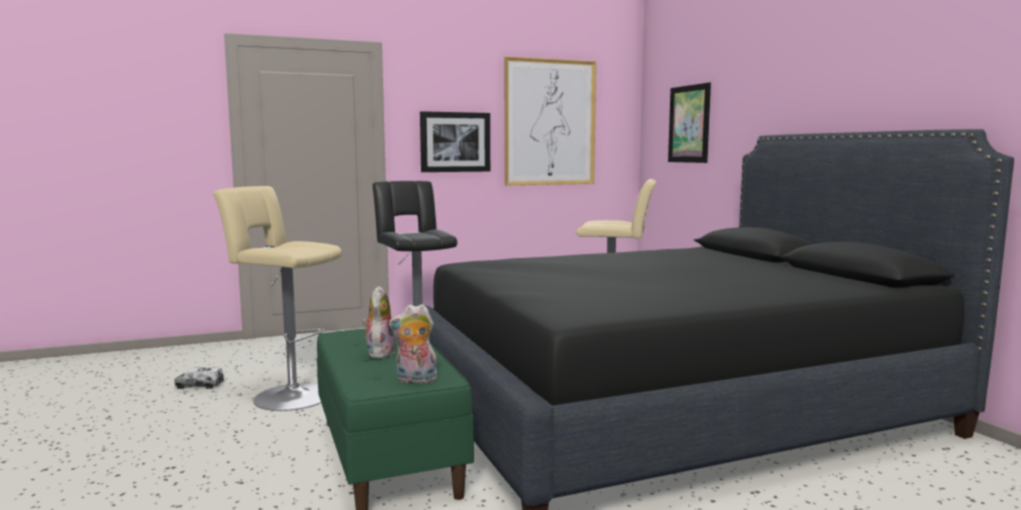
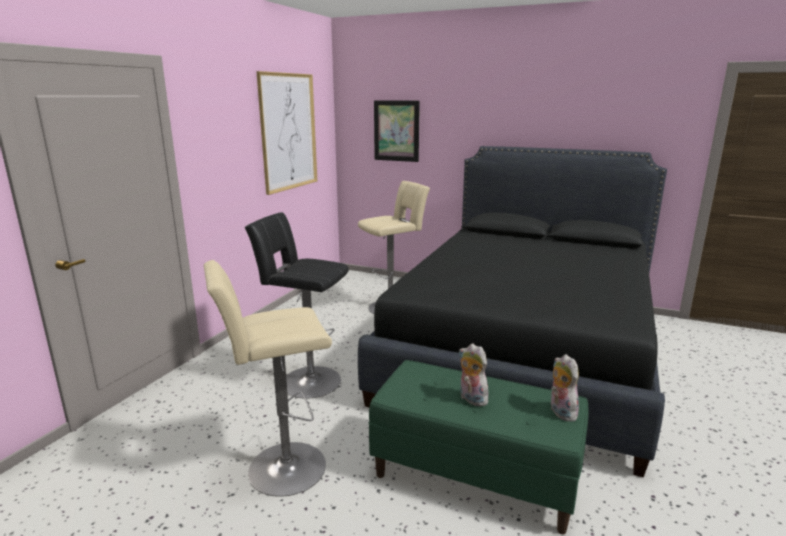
camera: 45 degrees left, 10 degrees up
(199, 386) = (162, 510): toy truck -> none
(415, 380) = (560, 412): plush toy -> plush toy turned 120 degrees clockwise
(455, 142) = (230, 160): picture -> none

